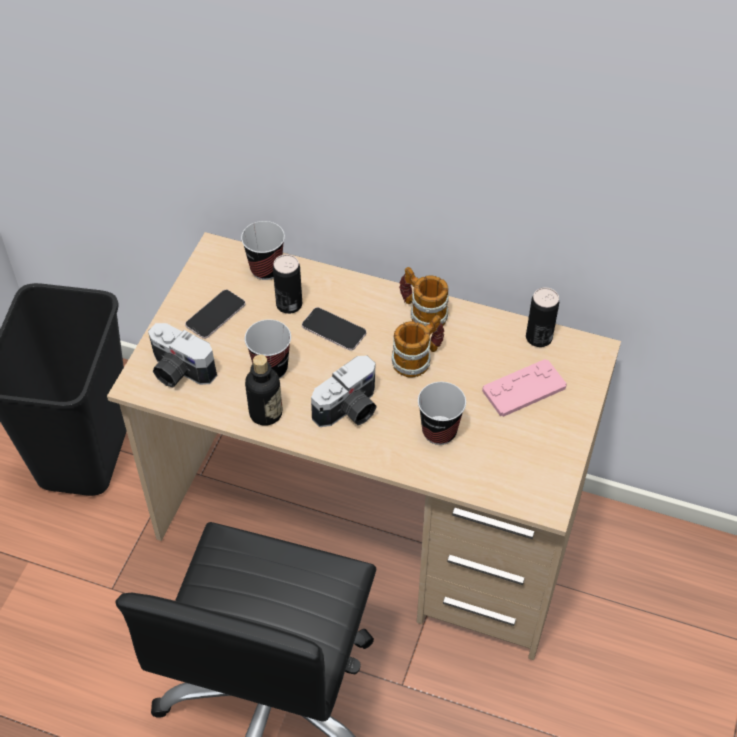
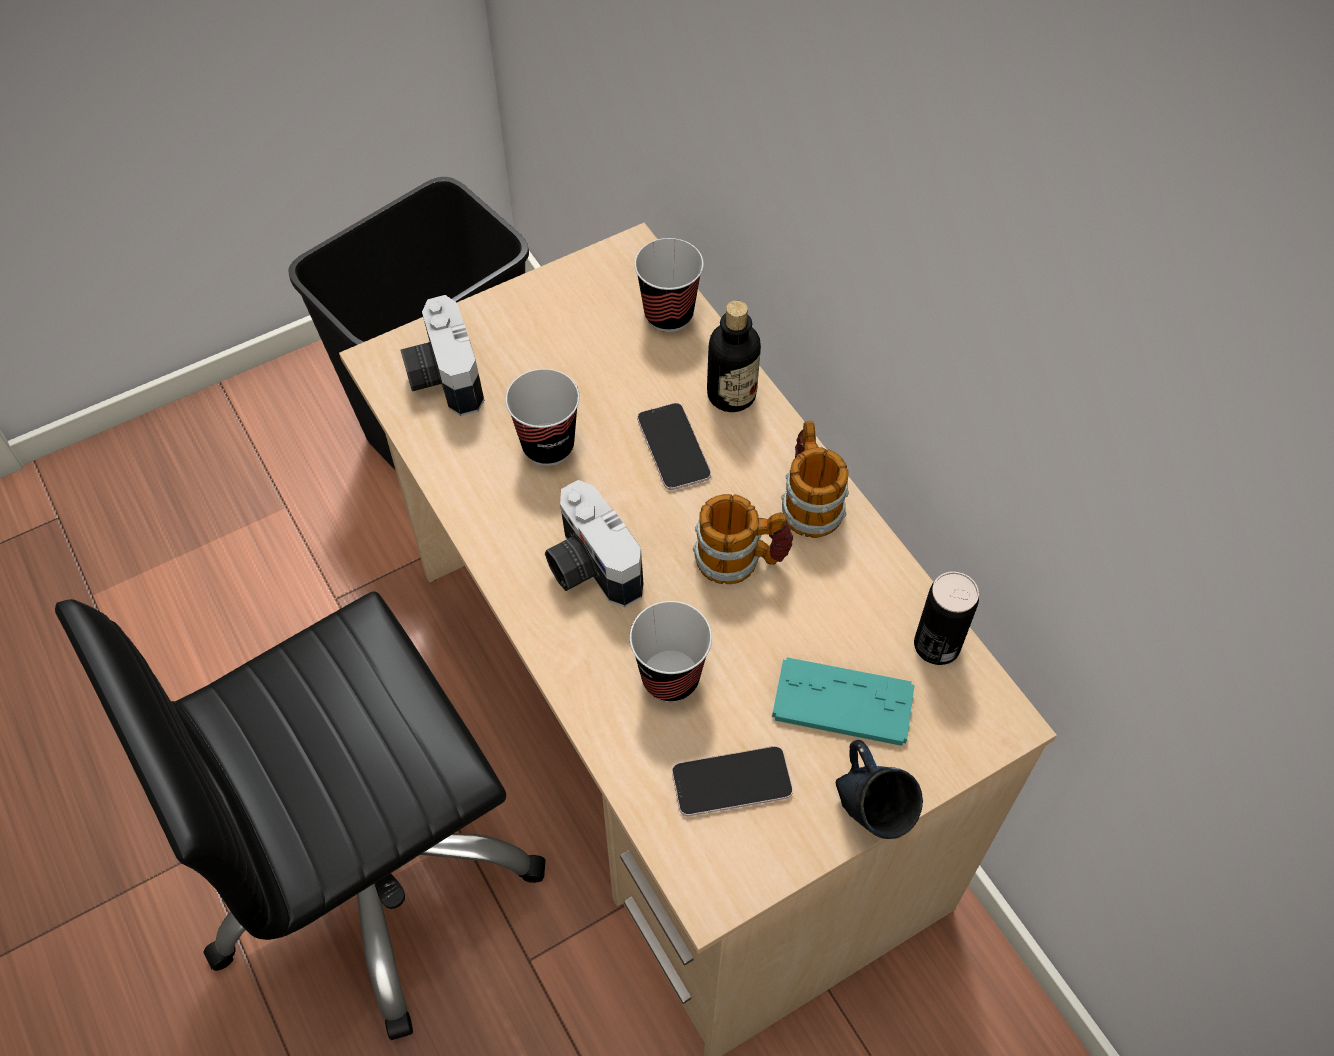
camera: 40 degrees right, 5 degrees up
(215, 314) = (552, 334): phone -> phone (732, 782)
(266, 413) = (486, 498): bottle -> bottle (731, 394)
(289, 304) = (651, 378): can -> none
(350, 410) = (588, 567): camera -> camera turned 60 degrees clockwise
(524, 389) = (843, 703): pink game controller -> turquoise game controller
(579, 425) = (869, 812): none -> blue mug

